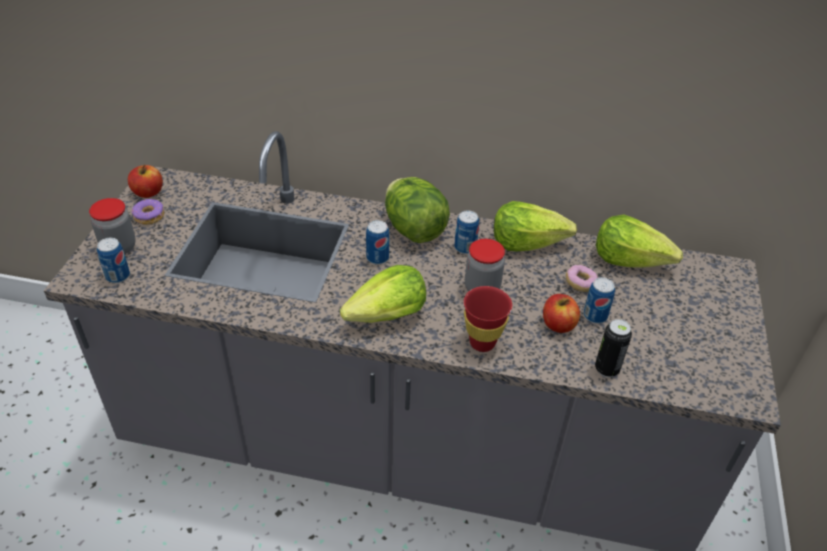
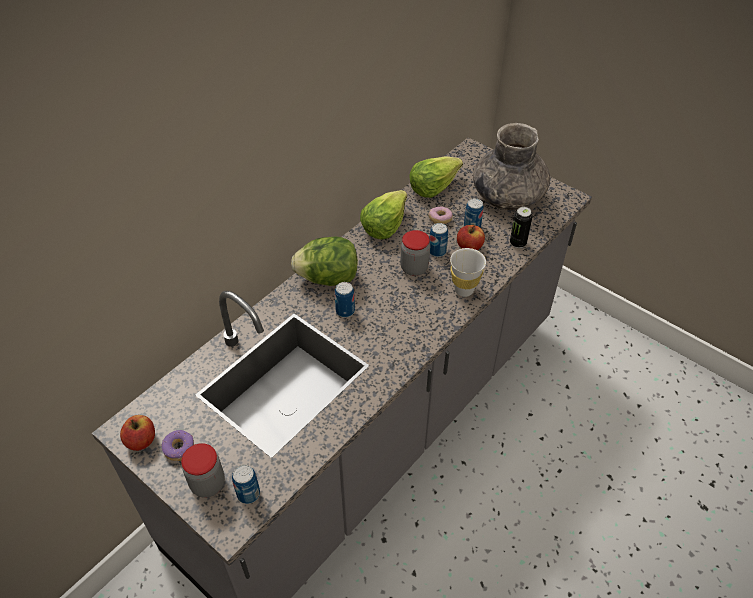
camera: 60 degrees left, 5 degrees up
(387, 315) = (409, 328): lettuce -> none
(465, 247) = (367, 259): can -> can (437, 251)
(482, 342) = (464, 290): red cup -> white cup
(684, 332) = (508, 196): none -> grey vase

